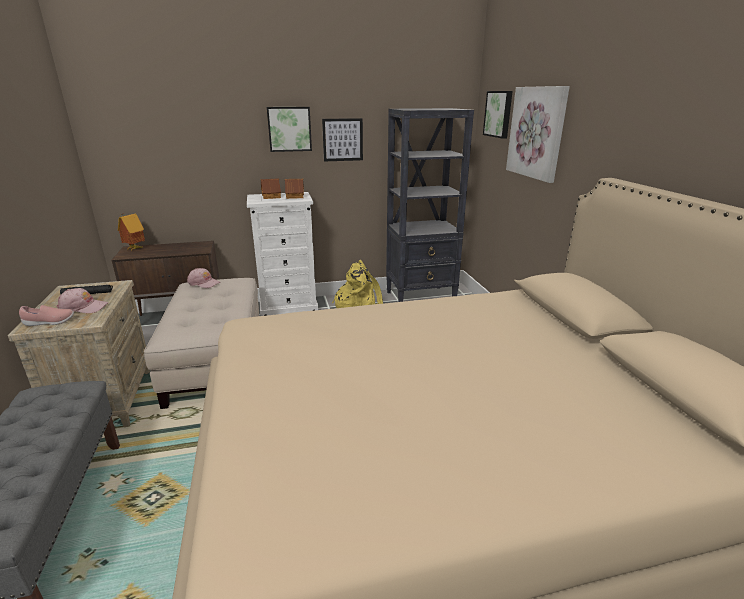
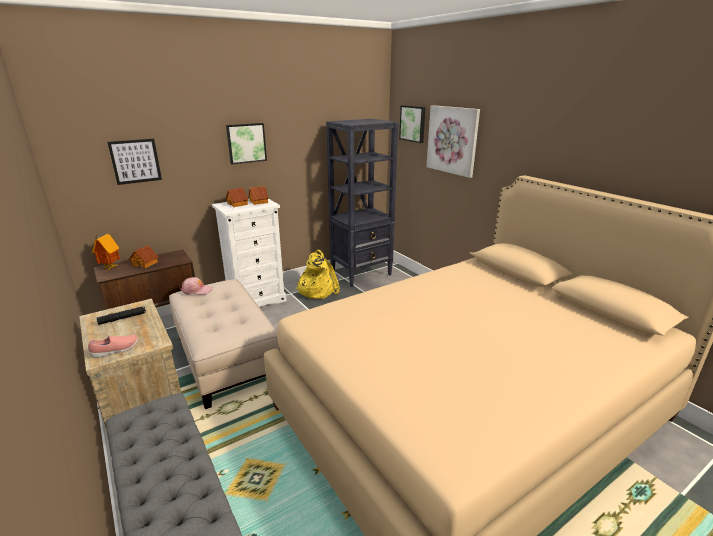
camera: 20 degrees left, 0 degrees up
(83, 307) = (133, 331): pink cap -> none
(167, 249) = (145, 263): none -> toy house
(342, 140) = (290, 149): picture -> picture (135, 161)

